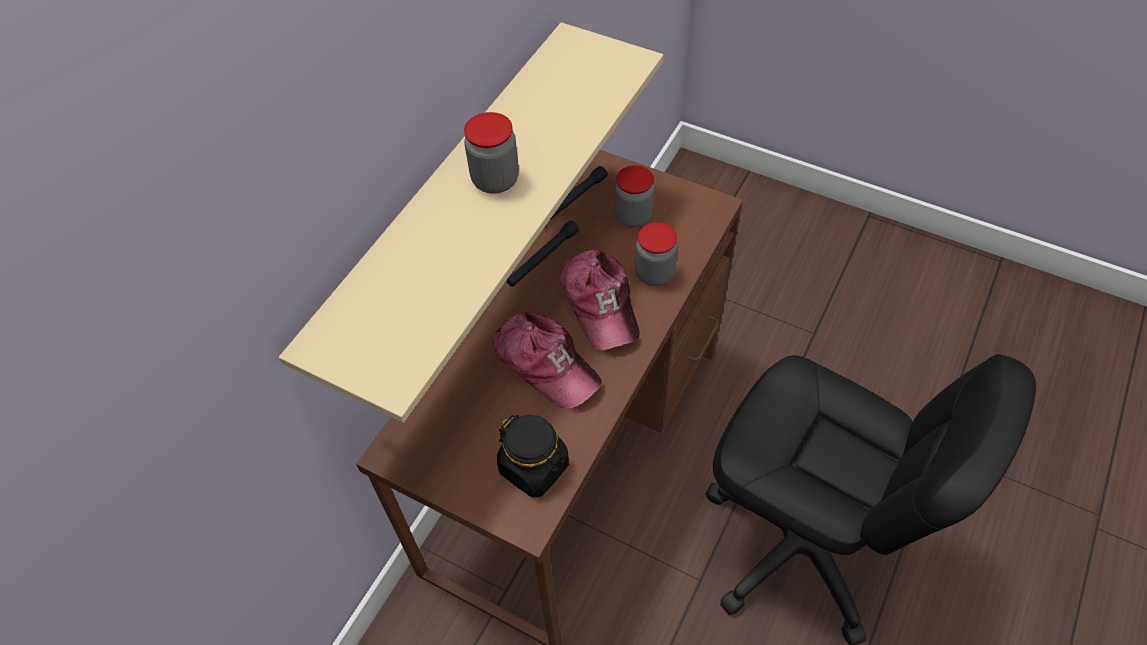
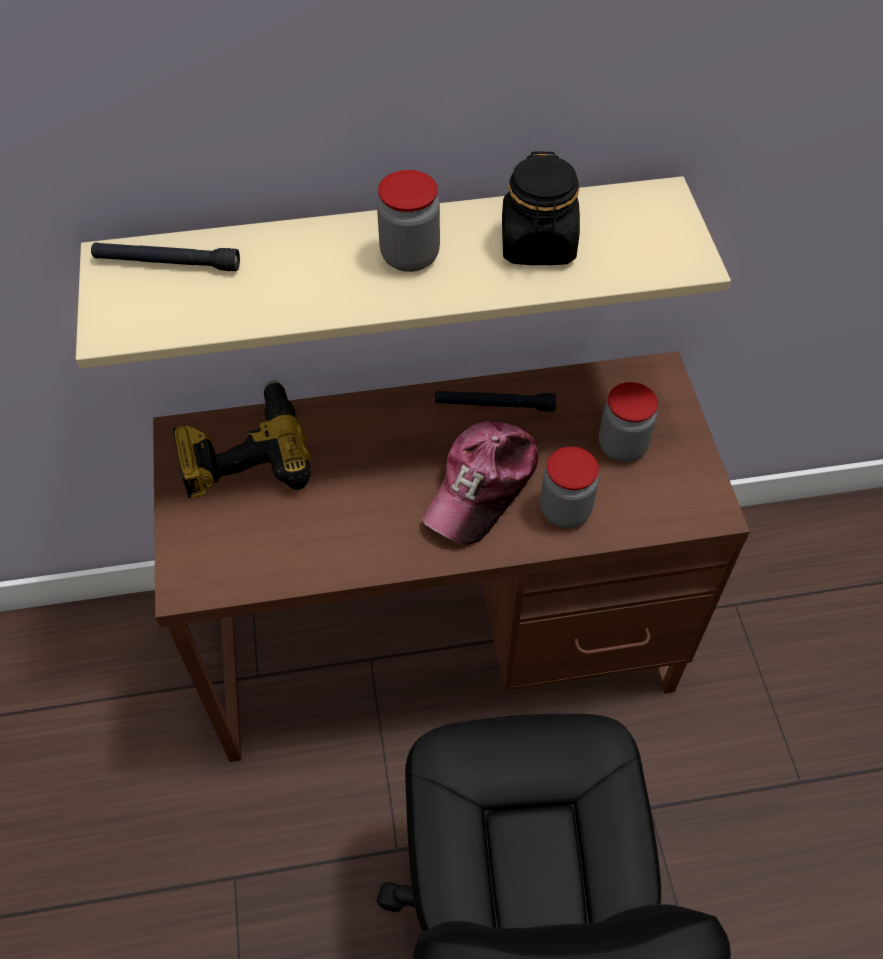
camera: 50 degrees right, 0 degrees up
(447, 422) = (244, 453): none -> power drill
(534, 467) = (247, 552): black jar -> black jar (538, 244)
(545, 363) = (371, 487): cap -> none
(572, 201) = (590, 383): black flashlight -> black flashlight (167, 263)

